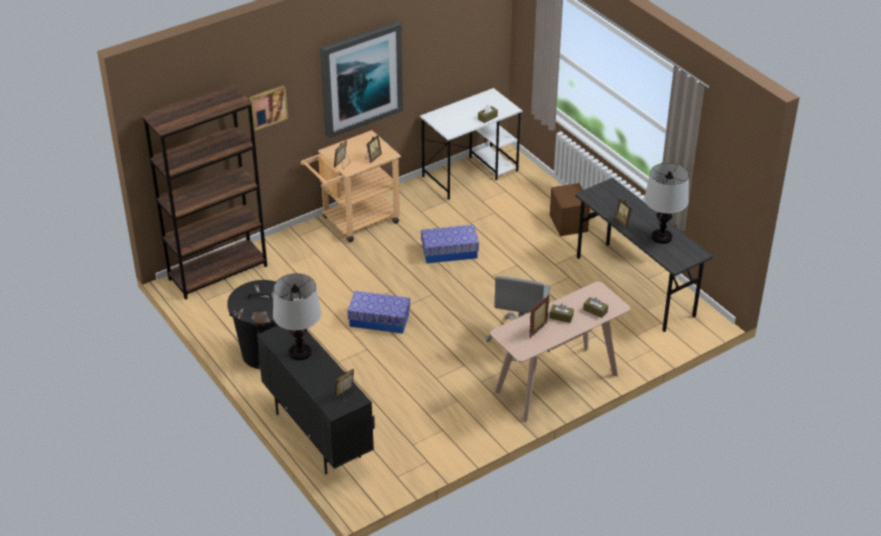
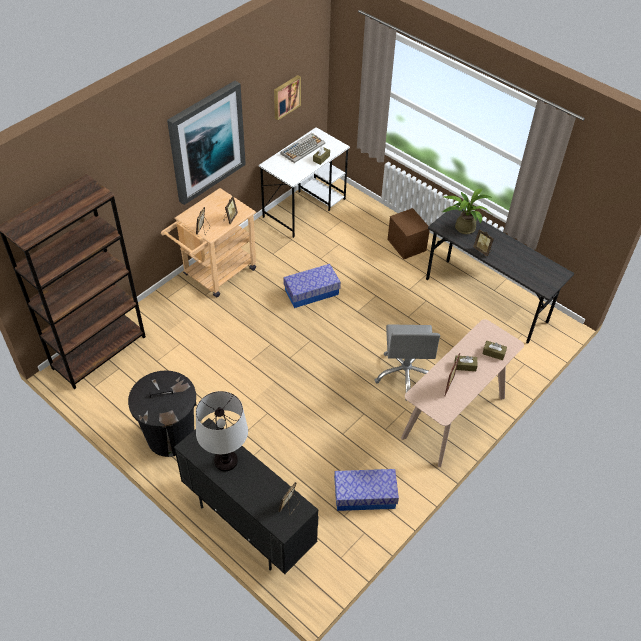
camera: 15 degrees left, 10 degrees up
(267, 107) = (123, 188): picture -> picture (286, 96)
(379, 320) = (269, 378): storage box -> storage box (364, 495)
(472, 106) = (303, 148): none -> keyboard
(612, 198) = (462, 226): none -> potted plant
(661, 237) = (521, 261): table lamp -> none

